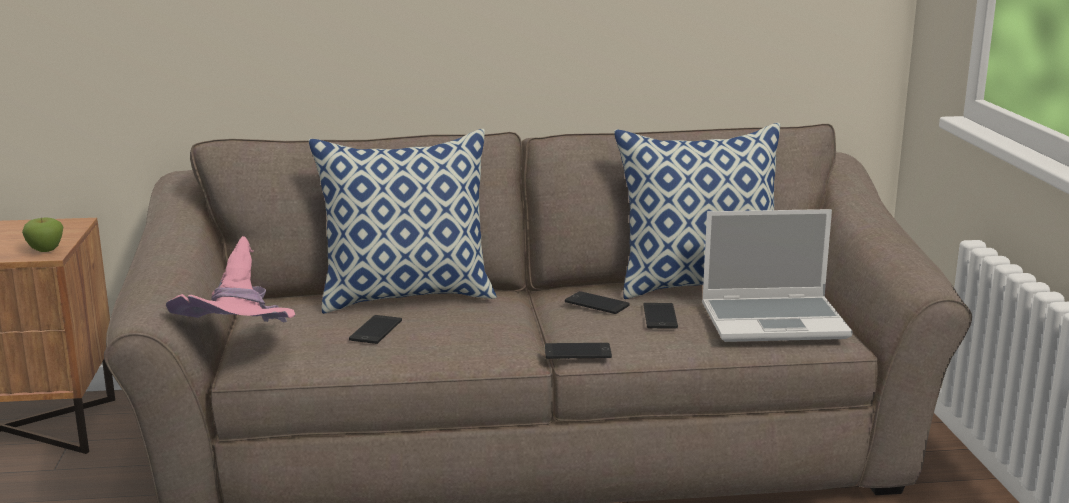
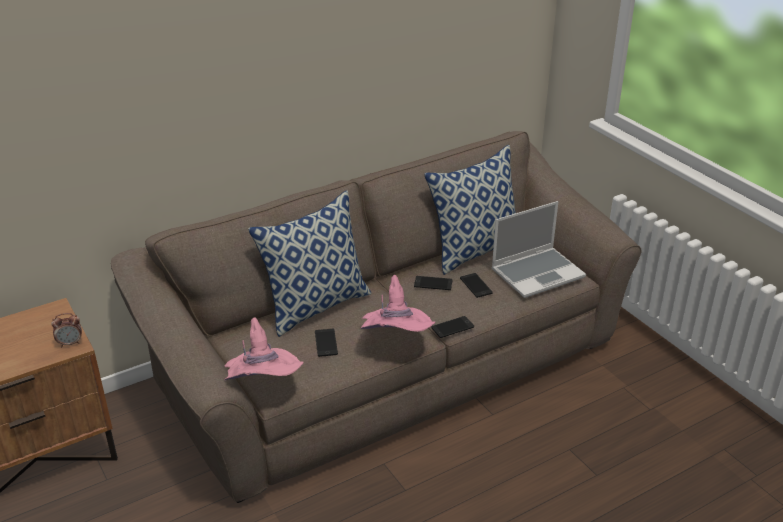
camera: 25 degrees left, 15 degrees up
(46, 250) = (70, 343): apple -> alarm clock
(476, 348) = (396, 341): none -> pink hat

